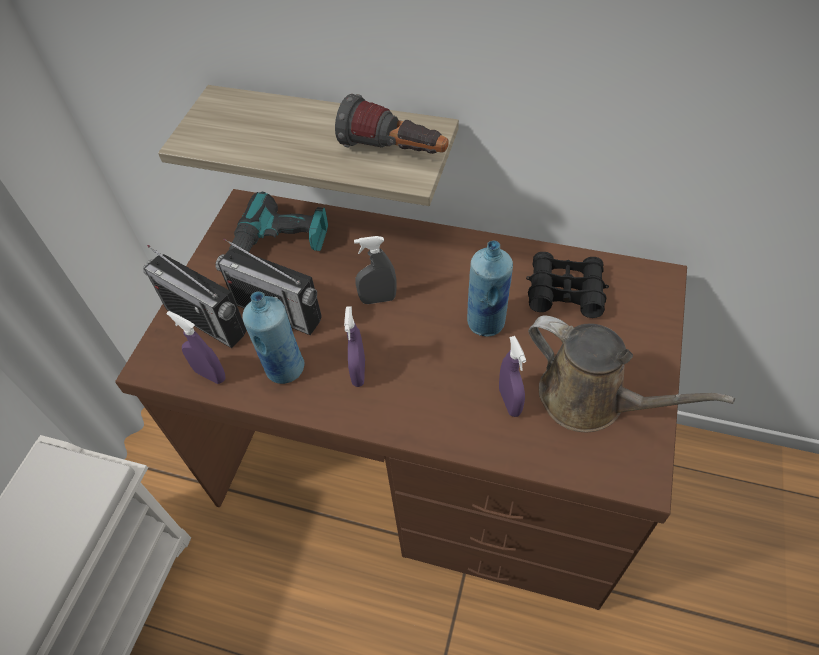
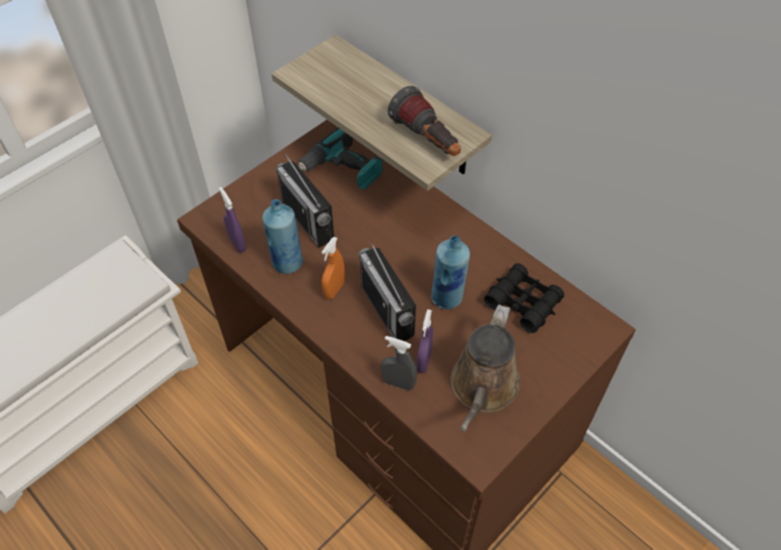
camera: 25 degrees right, 0 degrees up
(206, 320) = (257, 205): radio -> radio (387, 311)
(359, 372) = (334, 289): purple spray bottle -> orange spray bottle
(378, 299) = (381, 244): grey spray bottle -> grey spray bottle (398, 383)
(590, 399) = (483, 388): brown watering can -> brown watering can turned 45 degrees clockwise

